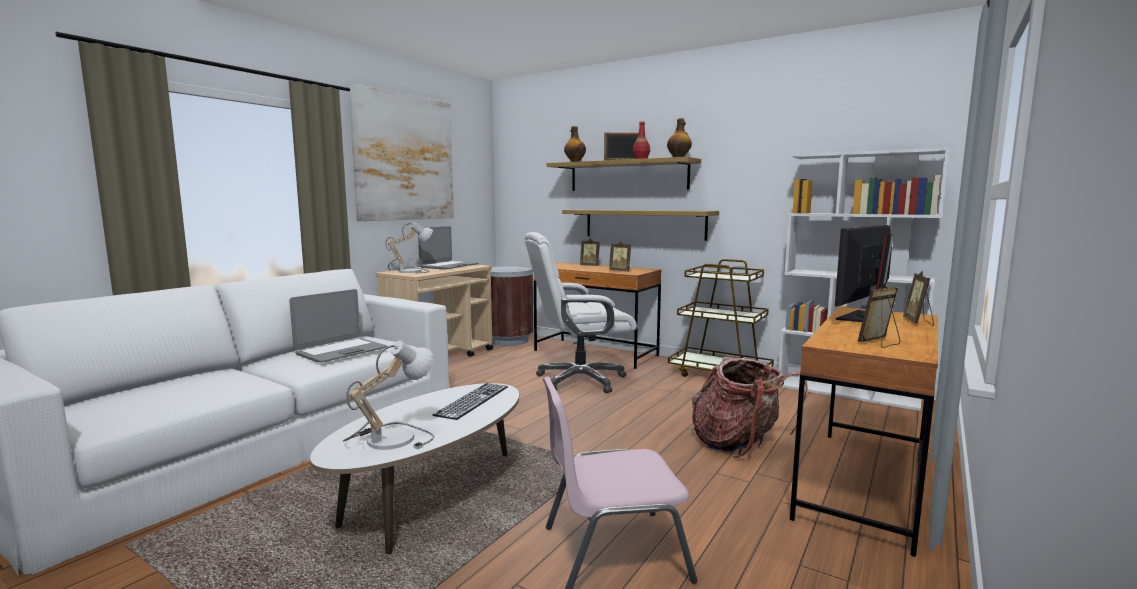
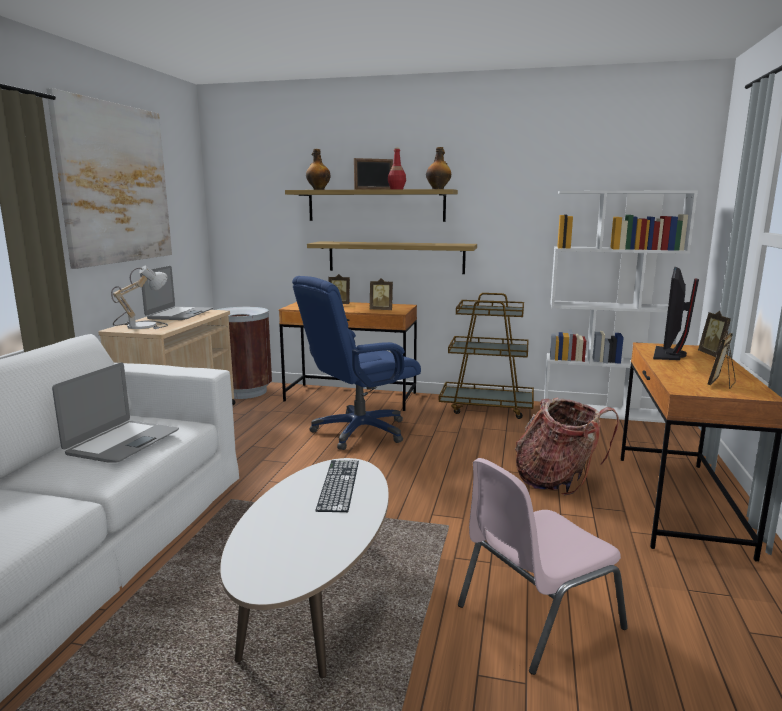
camera: 20 degrees left, 5 degrees up
(390, 437) = (298, 548): table lamp -> none
(579, 380) = (359, 431): white office chair -> blue office chair

